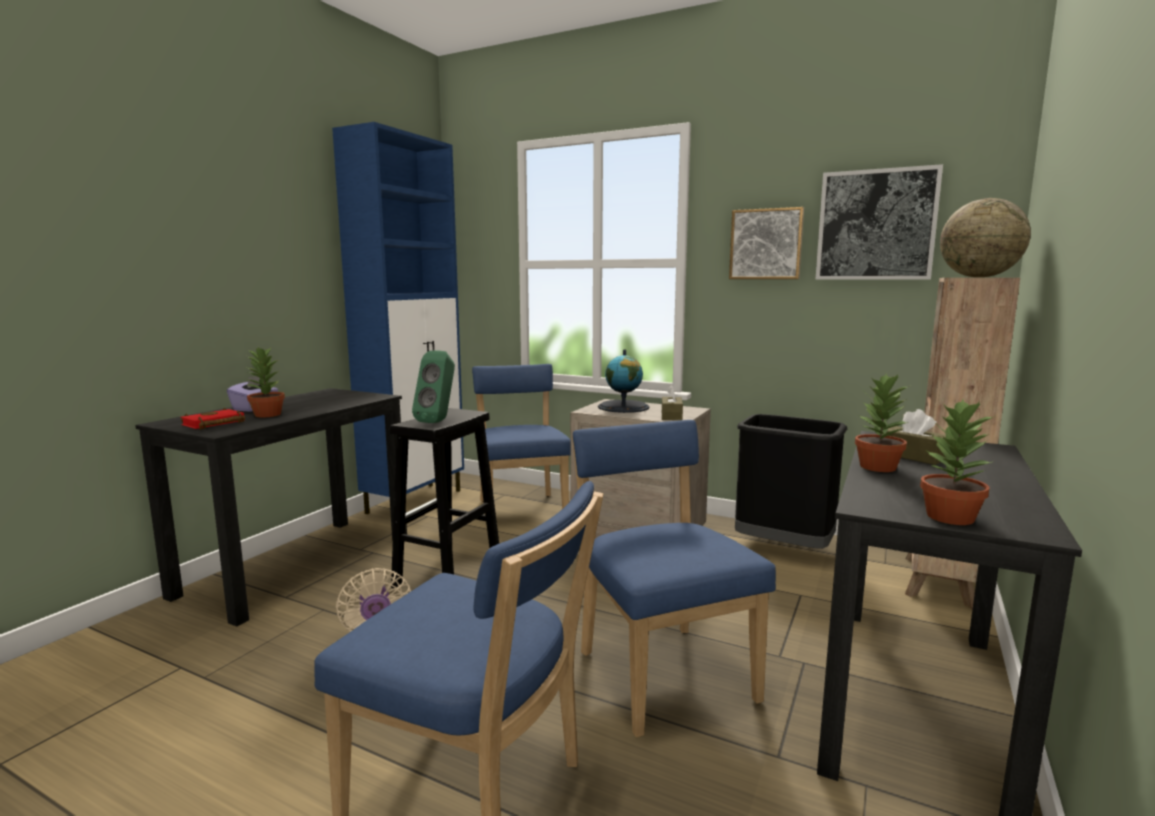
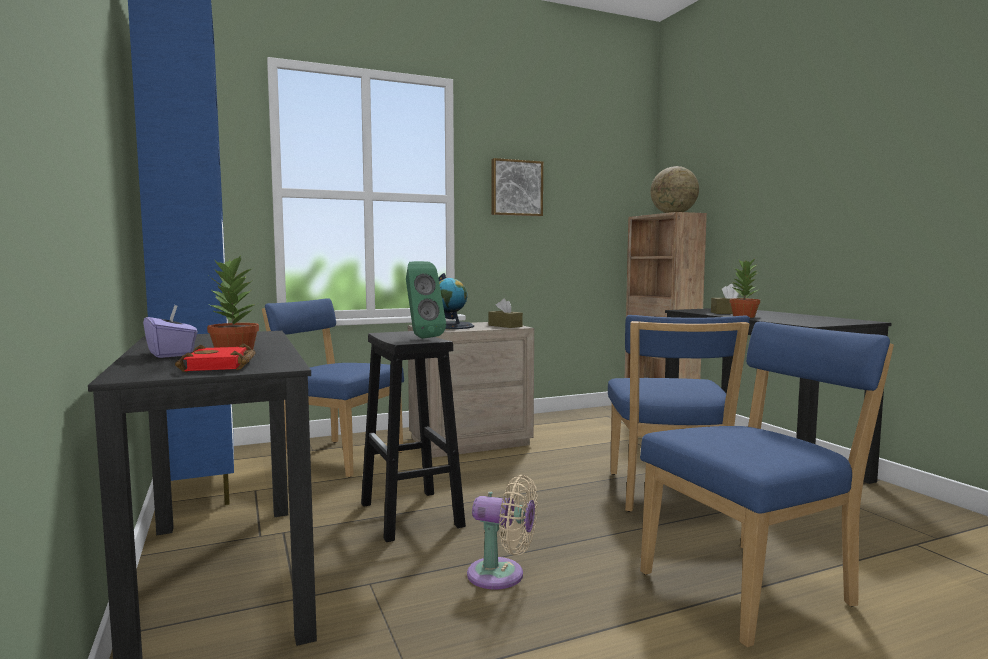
camera: 50 degrees left, 5 degrees down
(661, 671) = (668, 495): blue chair -> blue chair turned 105 degrees counterclockwise
(782, 549) = (567, 423): black trash can -> none
(876, 225) = (584, 180): picture -> none
(949, 517) = (837, 322): potted plant -> none

